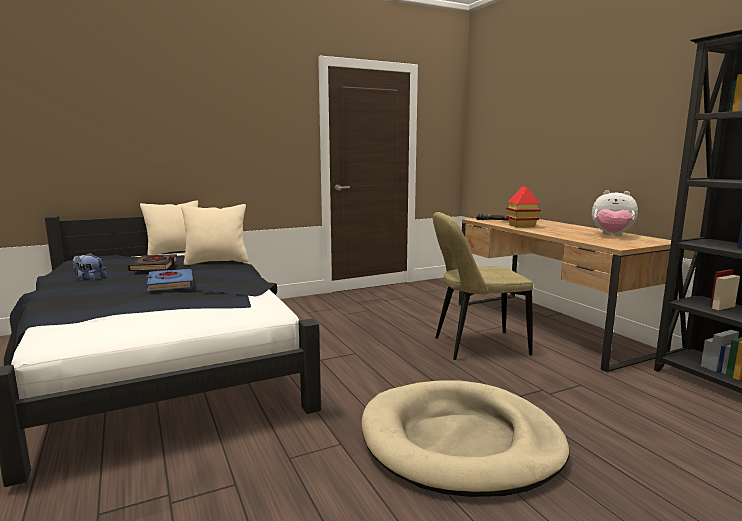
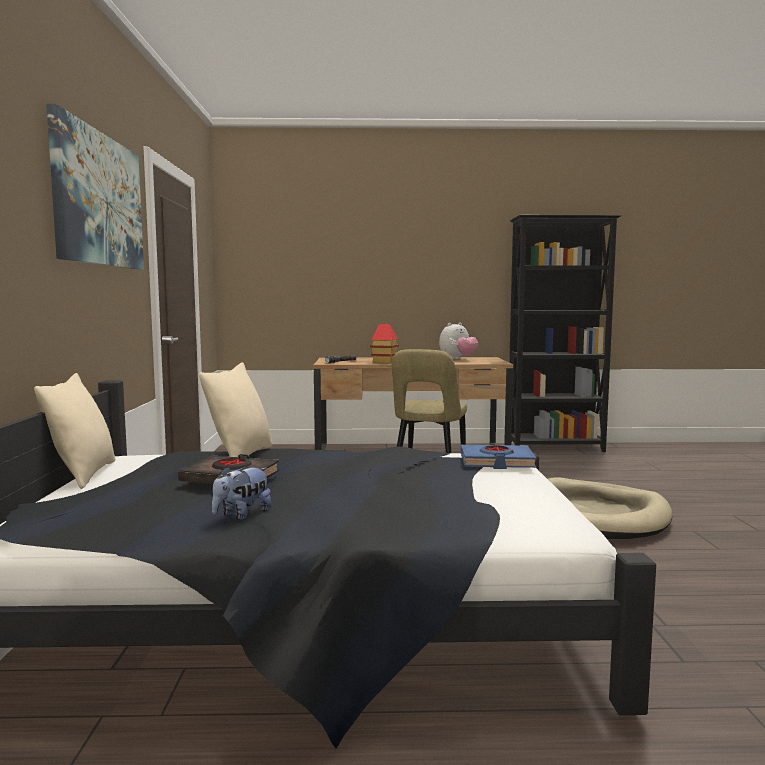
camera: 65 degrees left, 5 degrees down
(170, 284) = (365, 474): blue book -> blue book (496, 462)
(238, 101) = (99, 200): none -> picture

